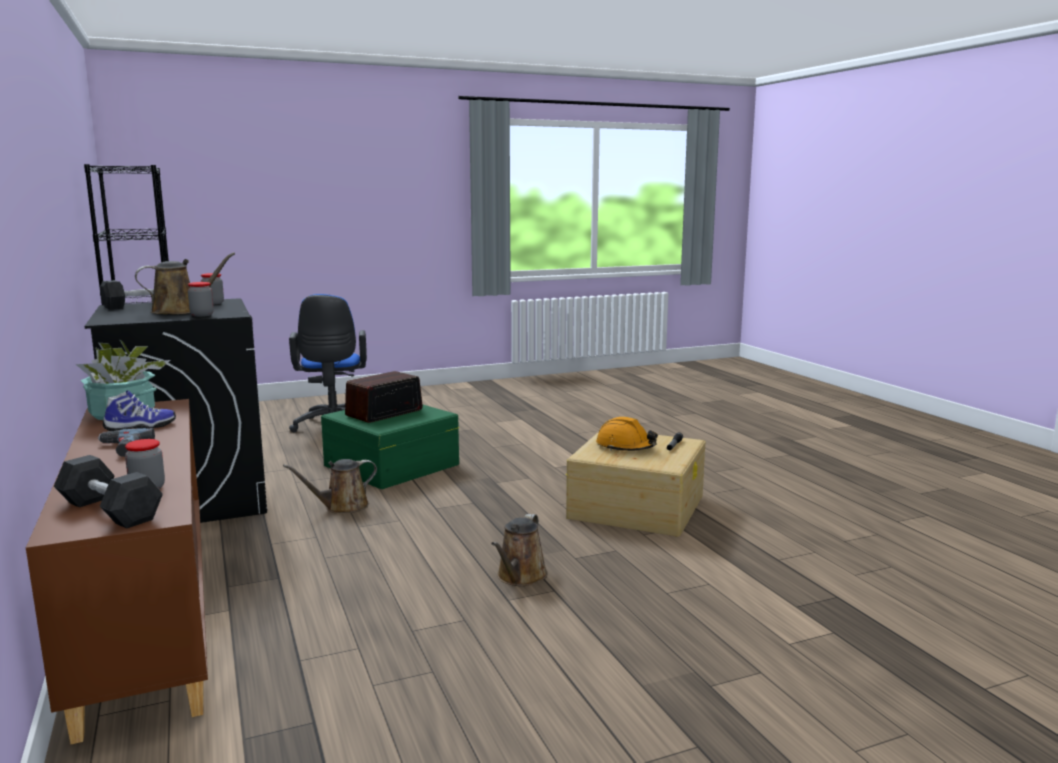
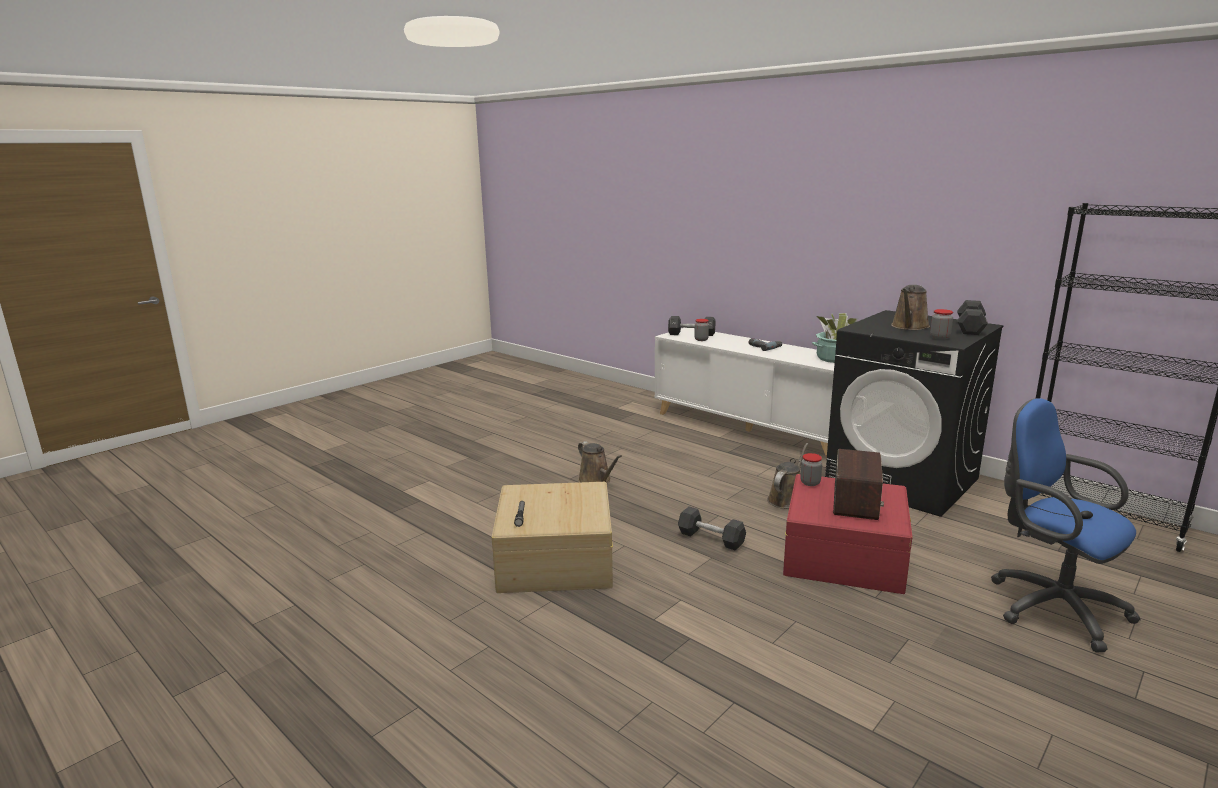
camera: 155 degrees right, 5 degrees up
(140, 427) = (796, 355): shoe -> none
(147, 613) = (752, 429): brown cabinet -> white cabinet
(202, 315) = (872, 325): jar -> jar (810, 483)
(390, 465) = (844, 554): green storage box -> red storage box
(475, 493) = (711, 538): none -> black dumbbell
(520, 577) = (596, 481): brown watering can -> brown watering can turned 150 degrees clockwise
(625, 447) = (565, 504): orange hard hat -> none

